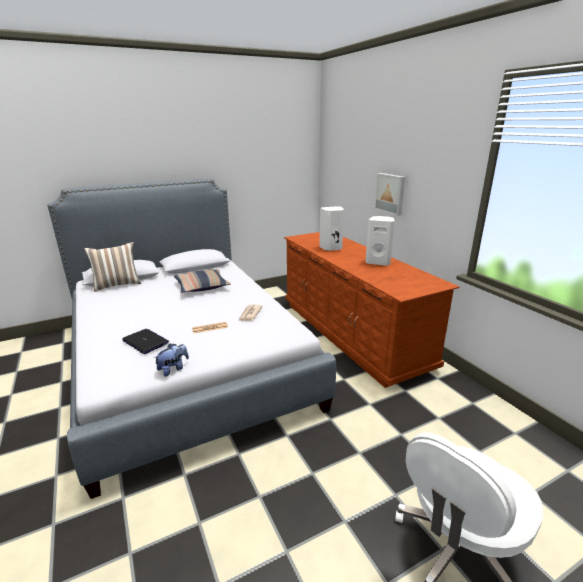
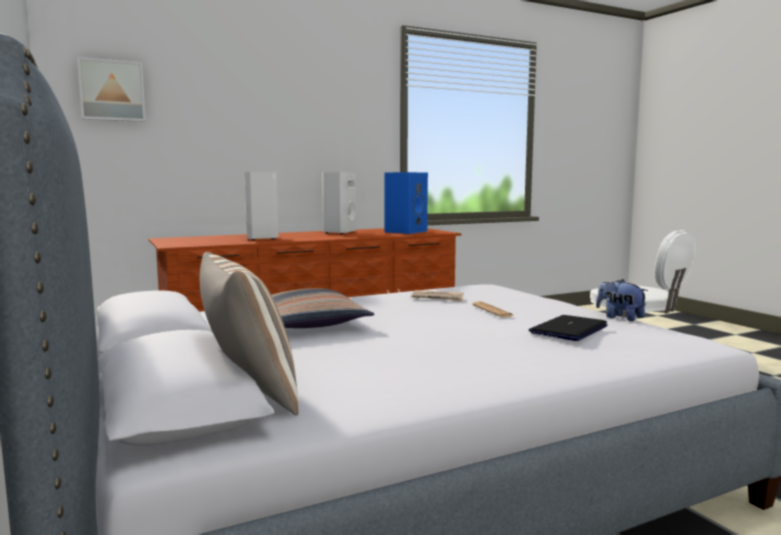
camera: 90 degrees left, 15 degrees down
(390, 193) = (271, 153): picture -> picture (112, 90)
(400, 281) = (406, 231): none -> blue speaker

